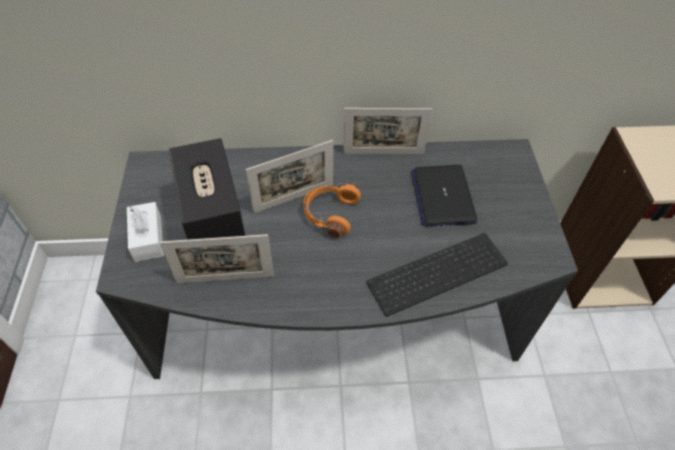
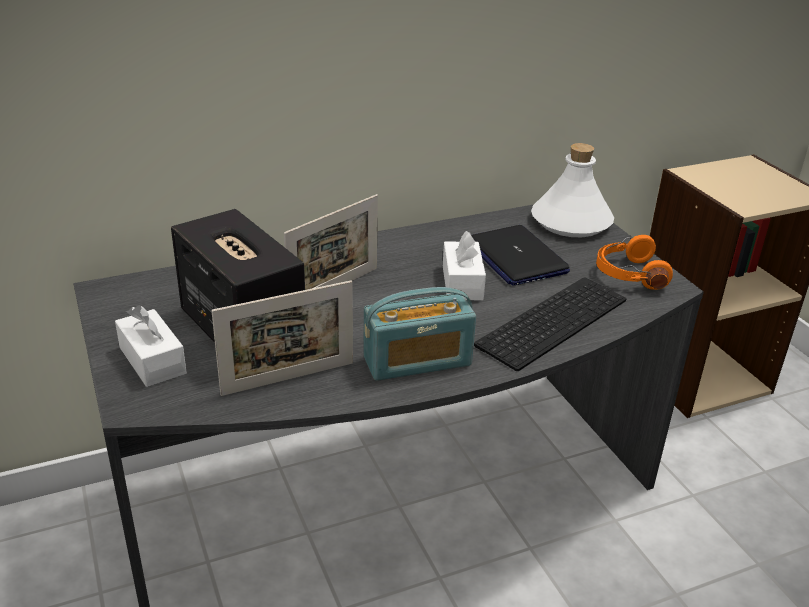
camera: 20 degrees left, 20 degrees down
(319, 287) = (417, 361): none -> radio
(330, 214) = (389, 295): orange headphones -> orange headphones (628, 274)
(383, 153) = (421, 232): picture frame -> none
(389, 214) = (462, 282): none -> white tissue box
(507, 167) = (571, 222): none -> white bottle

